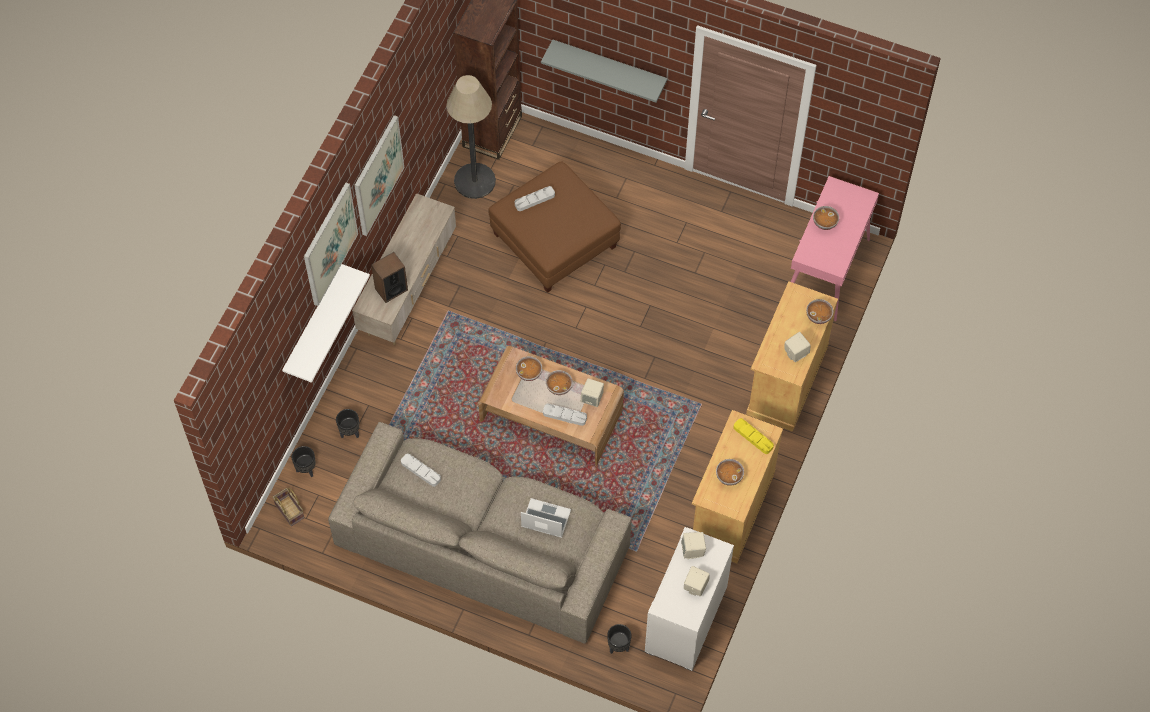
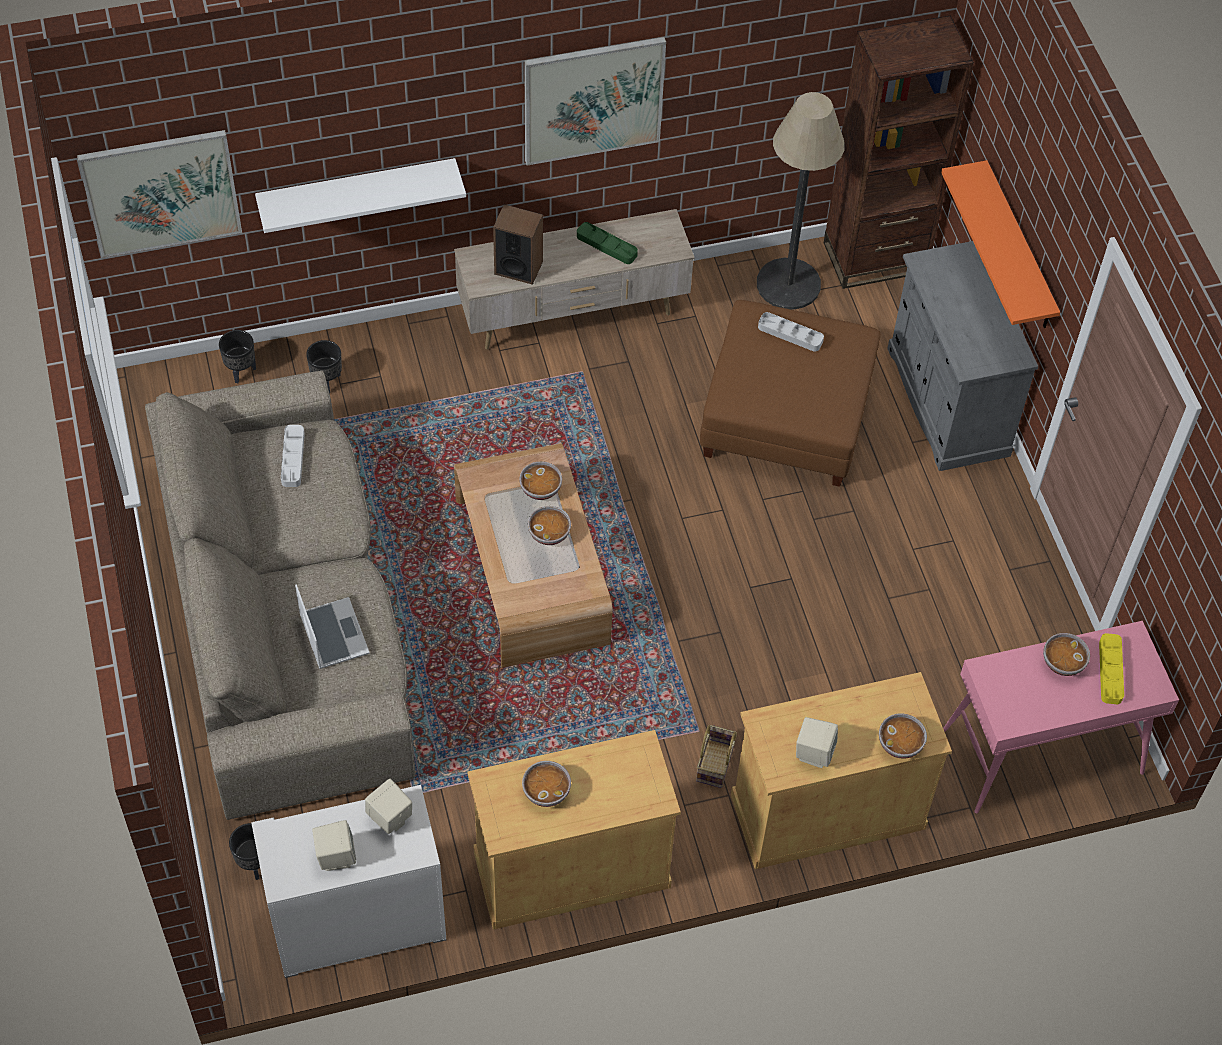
camera: 50 degrees right, 5 degrees down
(290, 511) = (172, 391): basket -> basket (715, 765)
(329, 244) = (432, 99): picture -> picture (161, 192)
(412, 240) = (606, 245): none -> green tray
(564, 415) = (512, 566): grey tray -> none
(592, 398) = (564, 581): beige speaker -> none
(606, 165) = (947, 401): none -> grey cabinet
(609, 66) = (1019, 249): grey shelf -> orange shelf
(753, 437) = (633, 783): yellow tray -> yellow tray (1110, 671)

